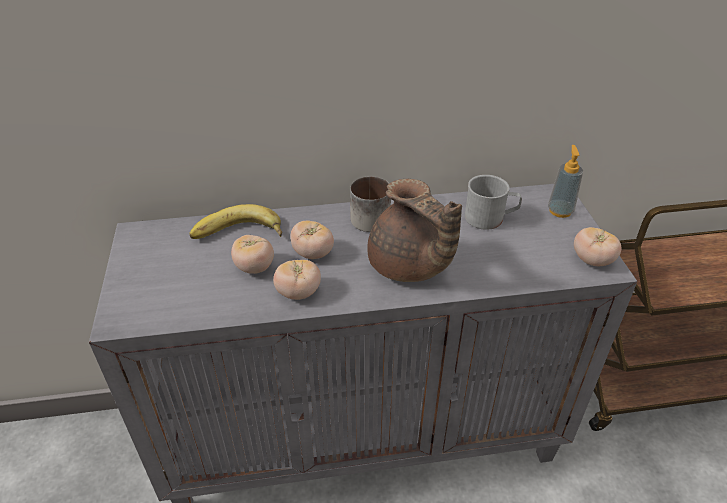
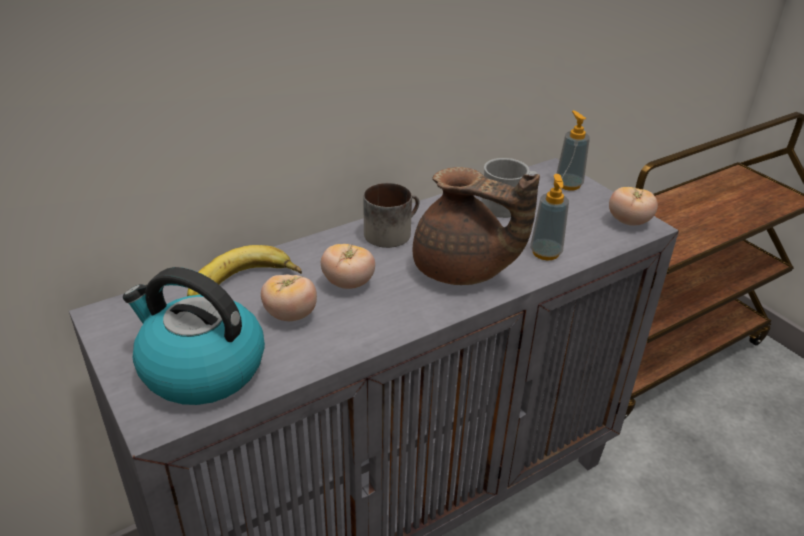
camera: 25 degrees left, 5 degrees down
(169, 291) = (200, 368): none -> kettle
(298, 293) = (362, 327): tomato -> none
(492, 270) = (545, 253): none -> soap dispenser

